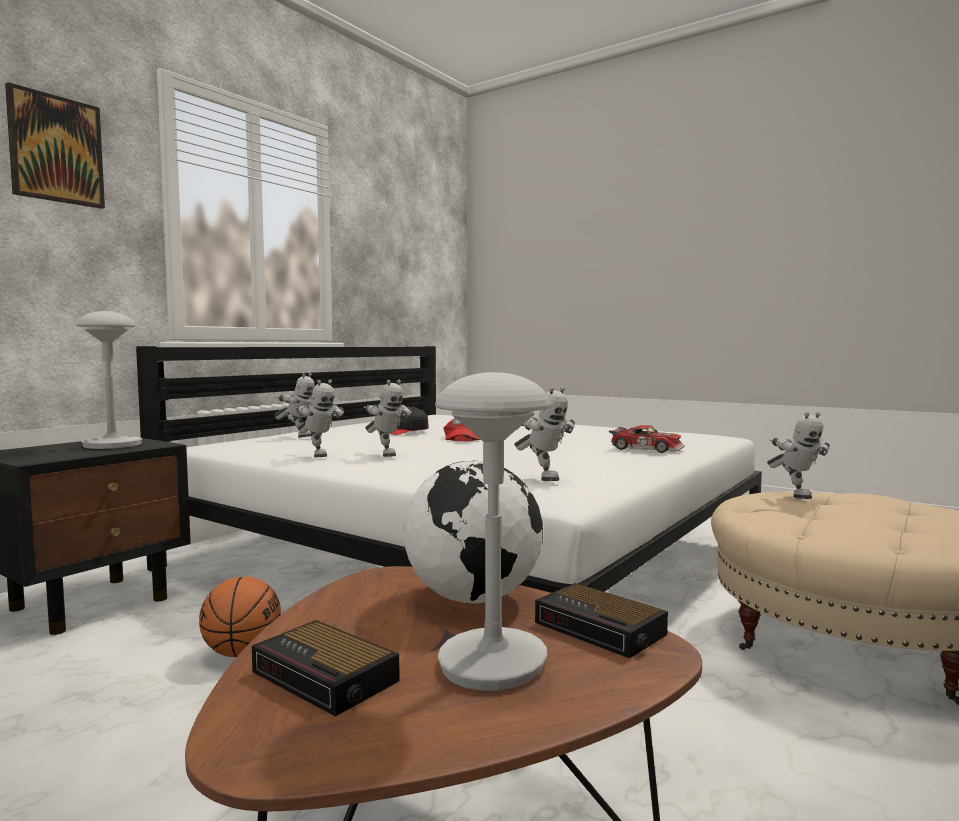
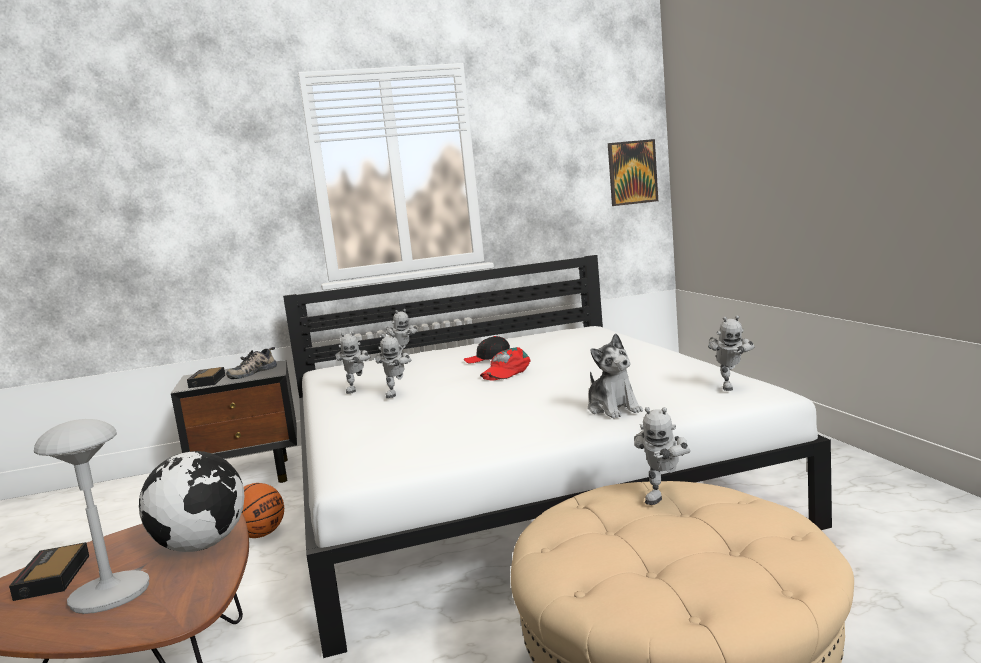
camera: 40 degrees right, 5 degrees up
(56, 149) = (230, 160): picture -> picture (632, 172)
(112, 445) = (252, 372): grey table lamp -> shoe
(543, 478) = (413, 443): toy robot -> toy robot (729, 386)
(602, 629) = (196, 592): alarm clock -> alarm clock (207, 381)
(647, 448) = (613, 409): toy car -> plush toy

